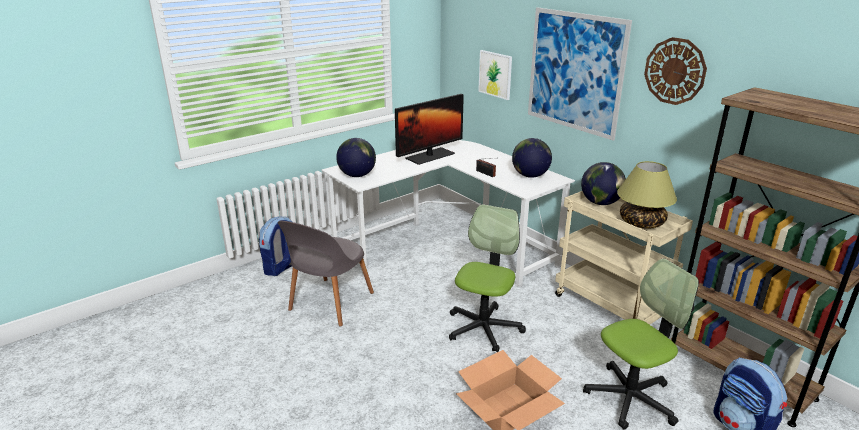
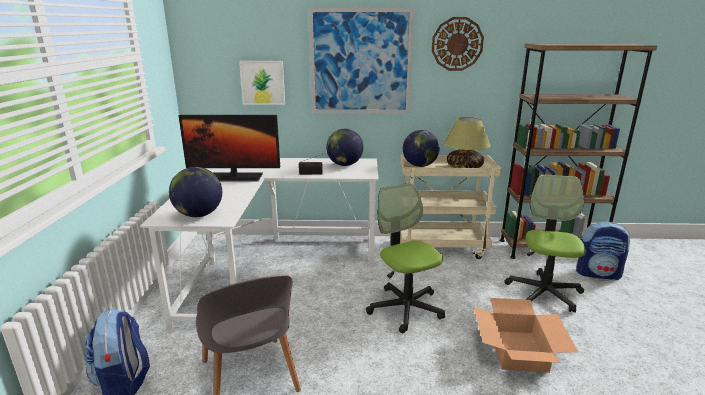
camera: 50 degrees left, 5 degrees down
(430, 156) = (234, 177): monitor -> monitor turned 90 degrees clockwise

